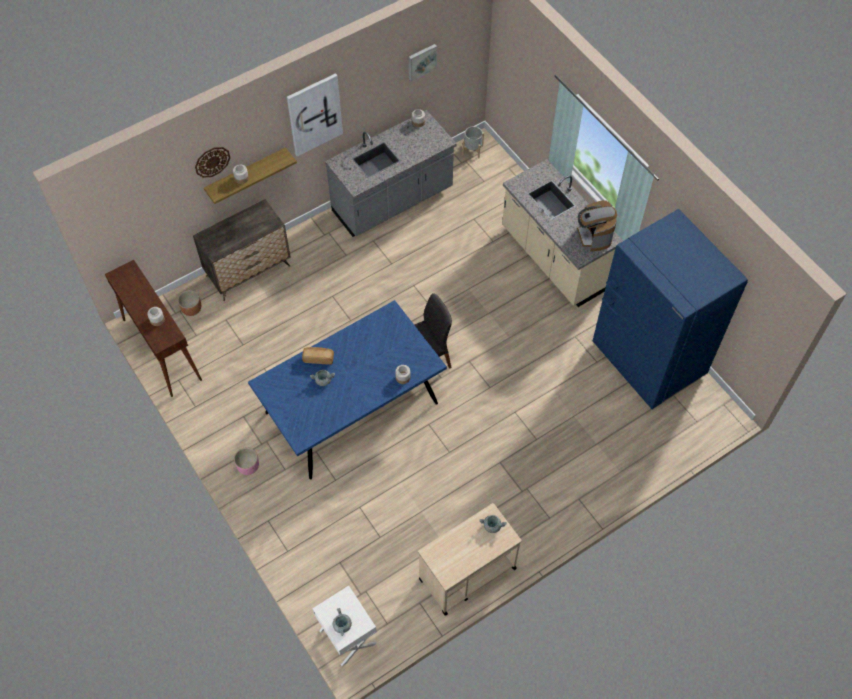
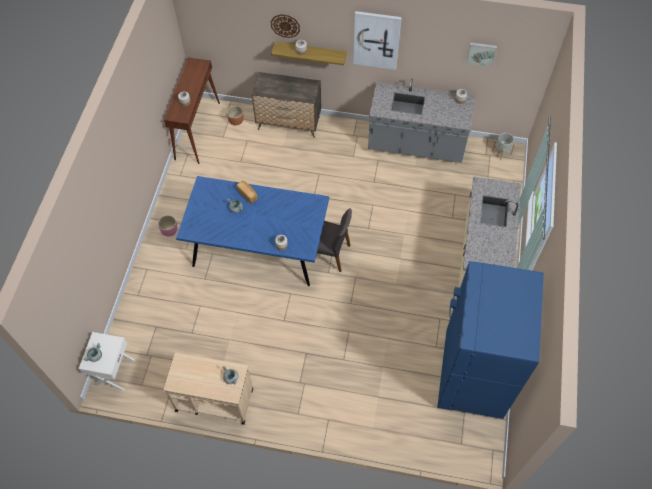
camera: 45 degrees right, 0 degrees up
(594, 236) = (496, 256): coffee machine -> none

